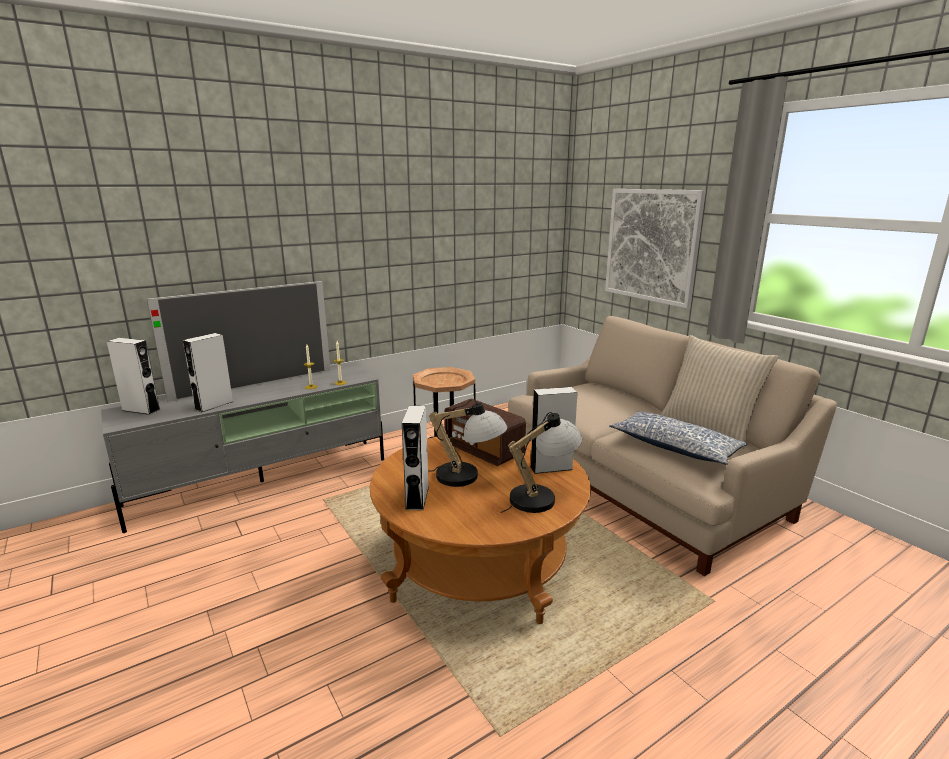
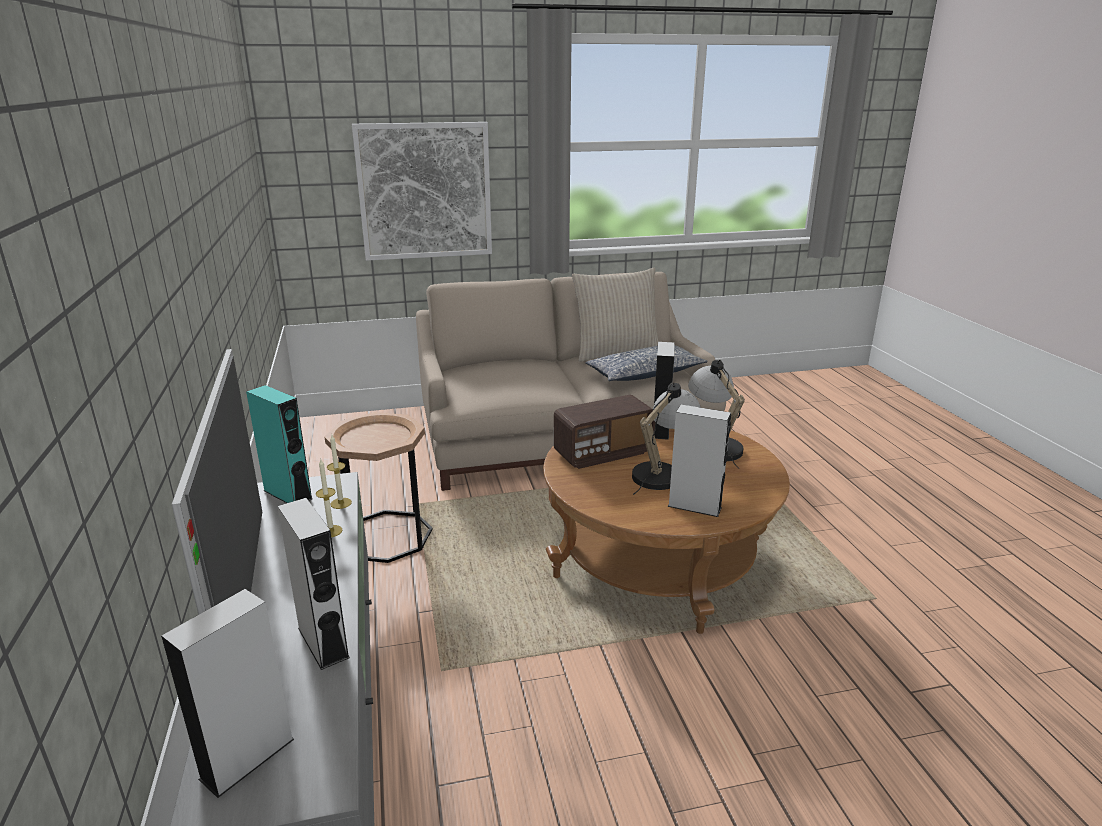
camera: 70 degrees left, 5 degrees up
(345, 371) = (288, 494): none -> turquoise speaker

